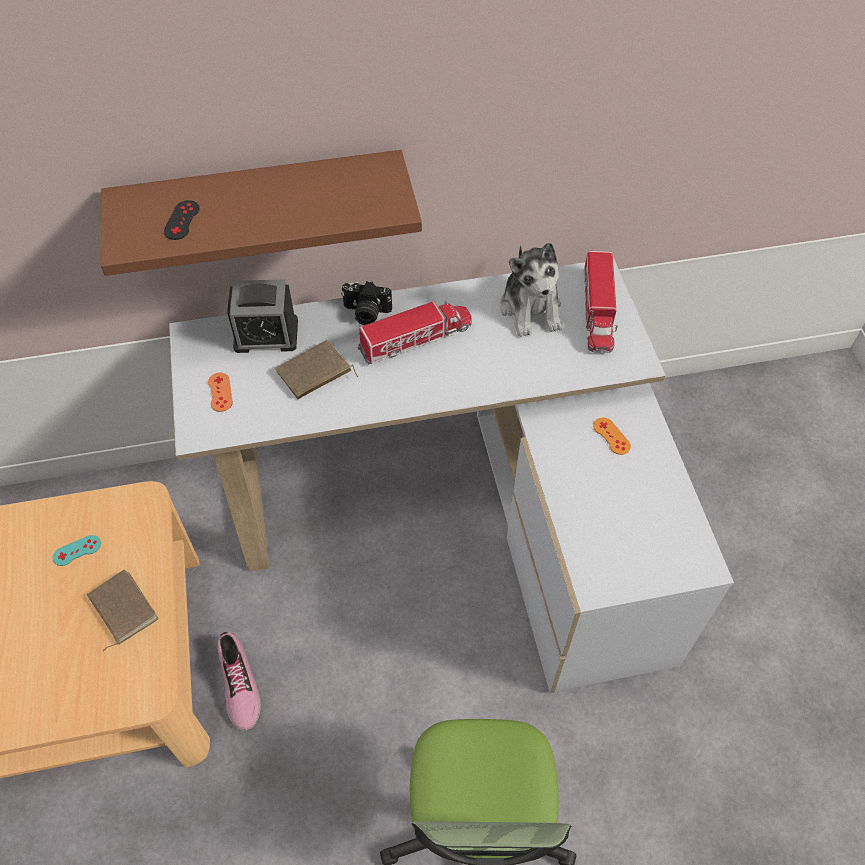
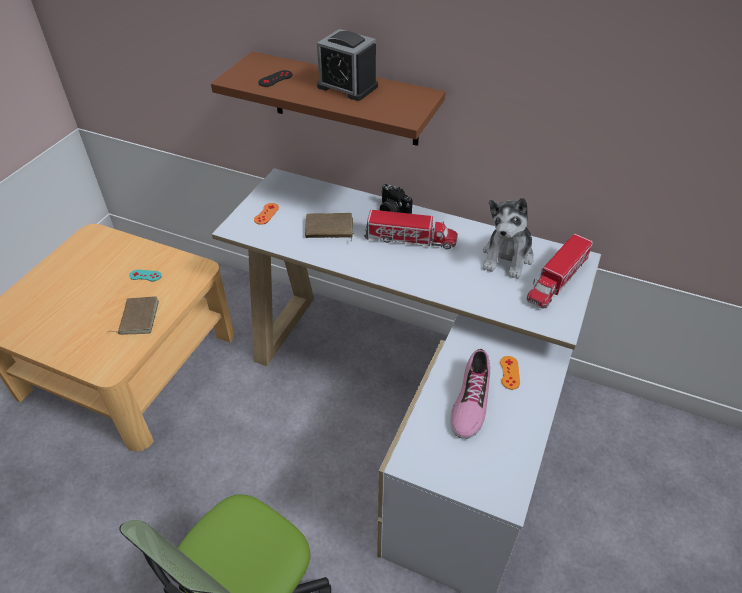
camera: 35 degrees right, 10 degrees down
(238, 684) = (194, 421): shoe -> shoe (470, 400)
(266, 335) = (321, 196): alarm clock -> alarm clock (347, 86)

